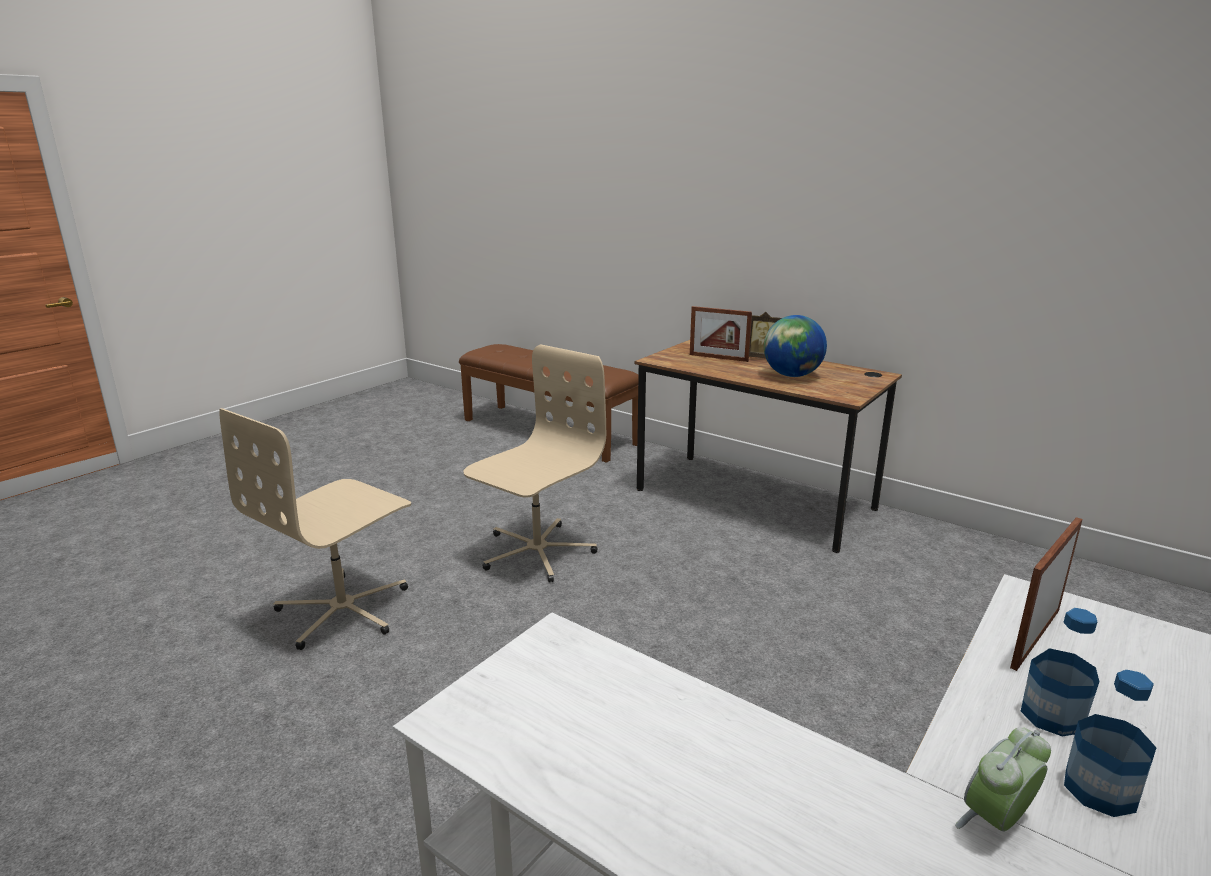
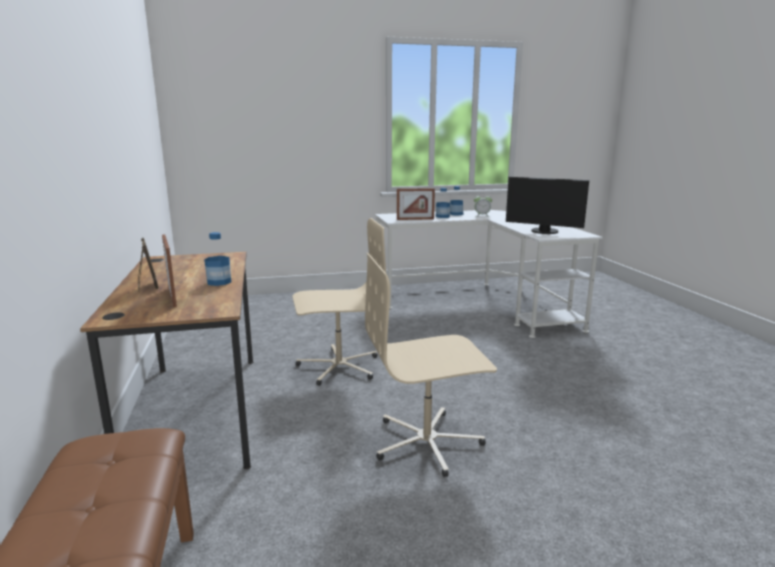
camera: 140 degrees left, 5 degrees down
(344, 610) = (619, 457): beige office chair -> beige office chair (338, 366)
(585, 688) = (544, 232): none -> monitor
(734, 372) = (219, 282): none -> bottle
(792, 375) = (198, 270): globe -> none

